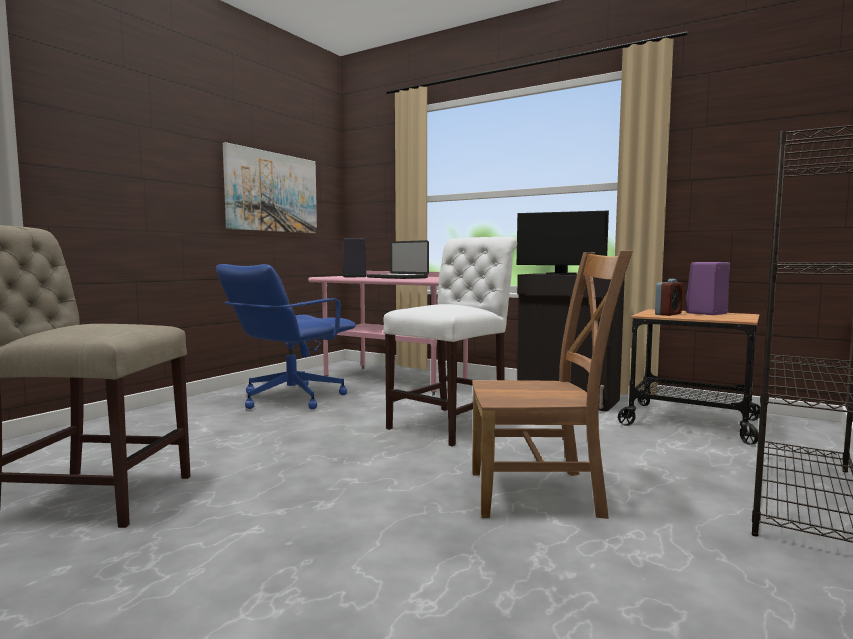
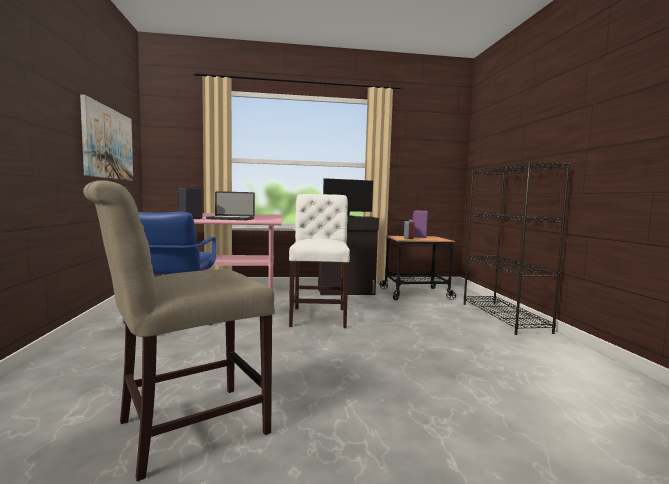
camera: 40 degrees left, 0 degrees up
(541, 494) = (429, 340): brown chair -> none

